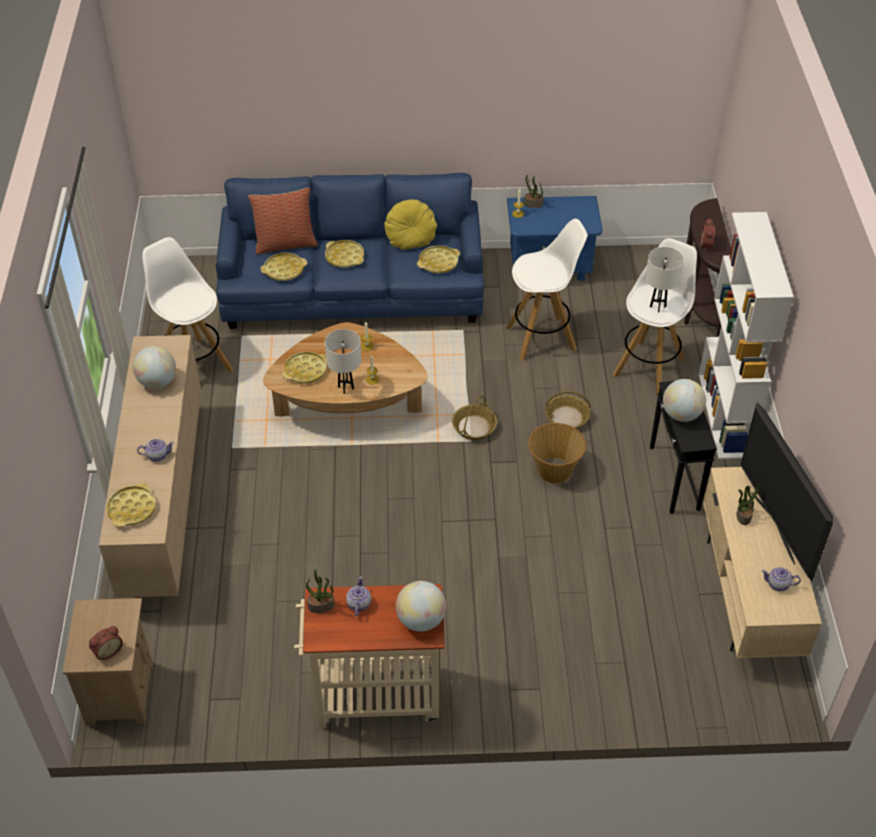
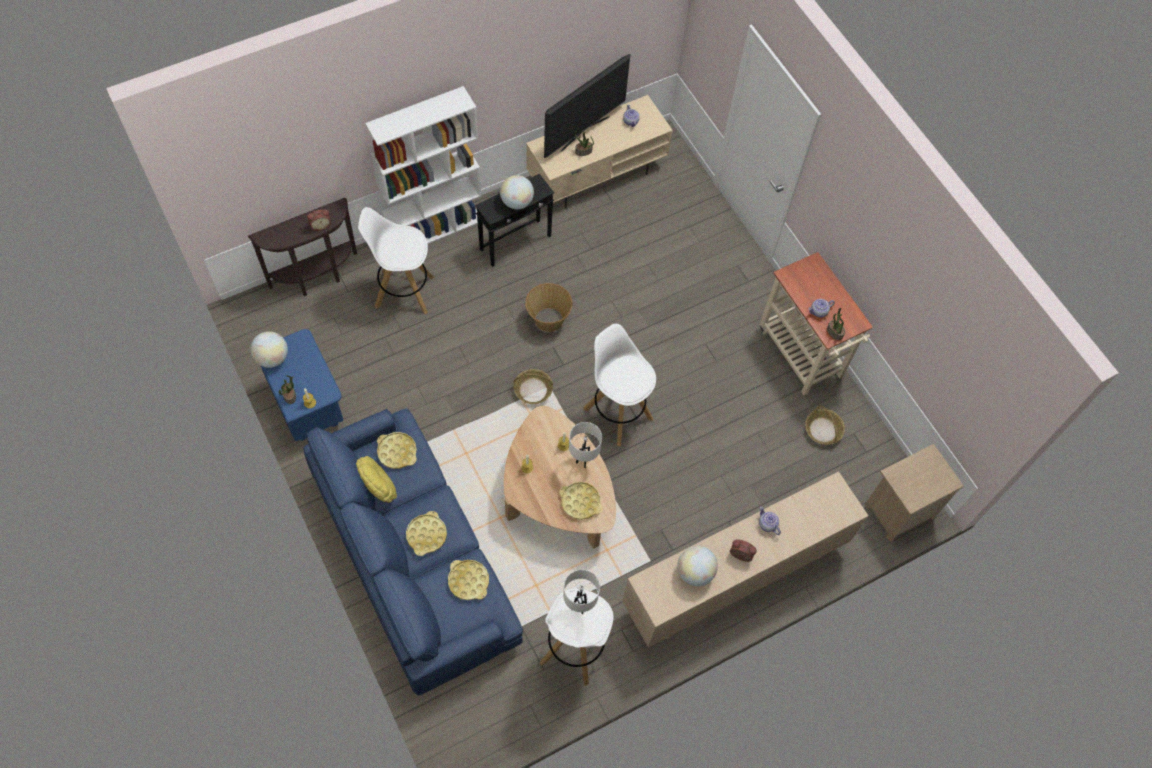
camera: 120 degrees left, 15 degrees up
(107, 650) = (931, 467): alarm clock -> alarm clock (740, 555)
(132, 509) = (825, 512): yellow tray -> none
(285, 243) = (429, 601): pillow -> none
(421, 620) = (807, 272): globe -> globe (272, 358)
(542, 338) = (405, 379): white stool -> white stool (617, 413)
(566, 418) = (490, 330): basket -> basket (823, 430)
(657, 307) = (408, 245): white table lamp -> white table lamp (579, 606)

